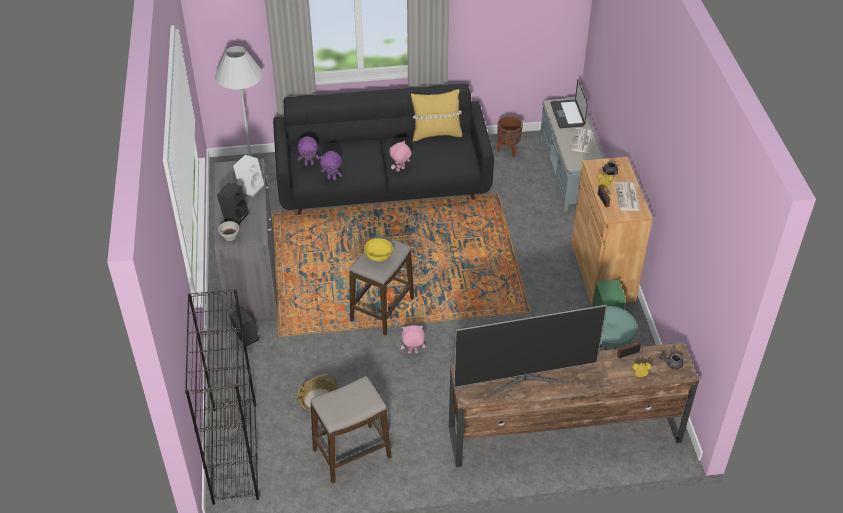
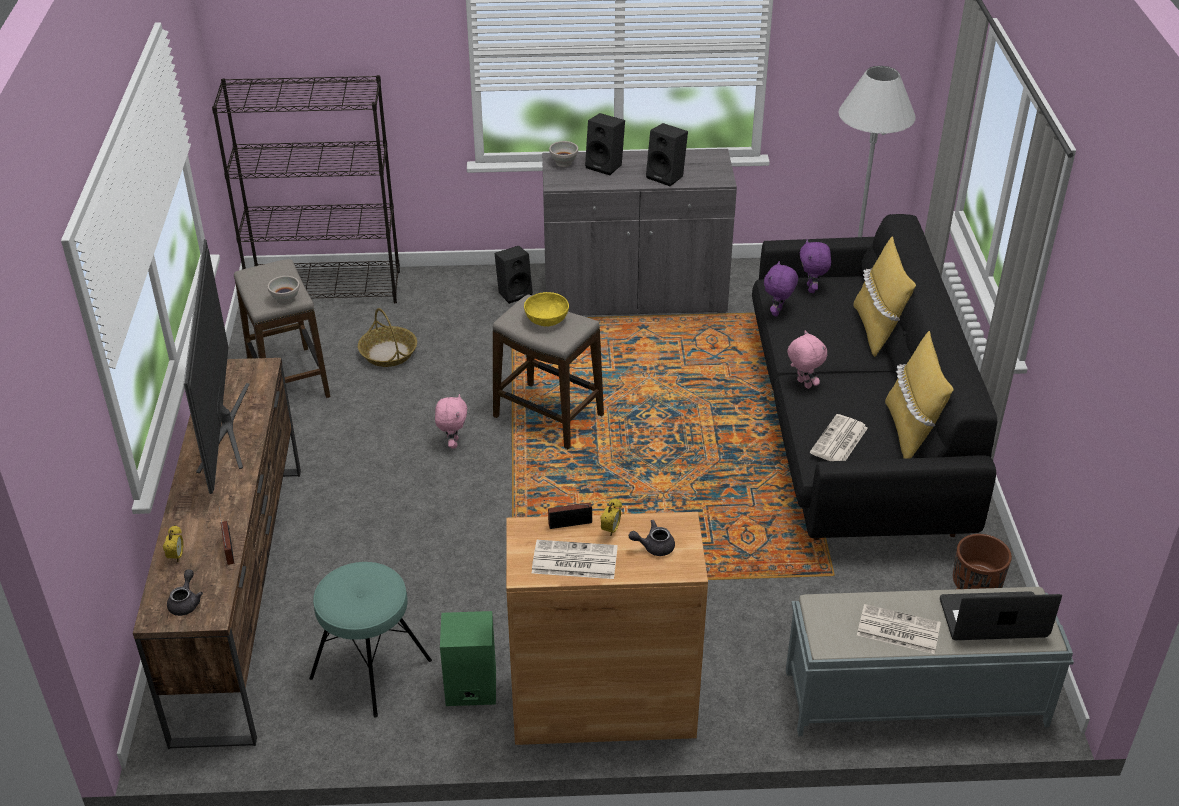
camera: 95 degrees right, 5 degrees down
(250, 188) = (667, 176): white speaker -> black speaker
(348, 141) = (877, 329): none -> yellow pillow
(365, 389) = (286, 299): none -> white bowl
(450, 157) = (839, 441): none -> newspaper

